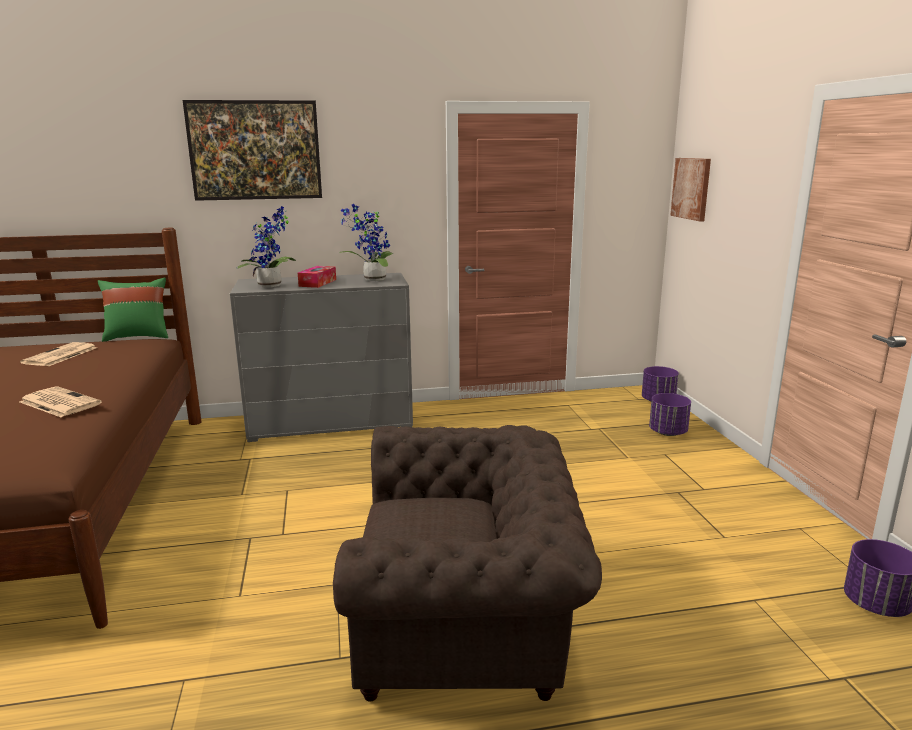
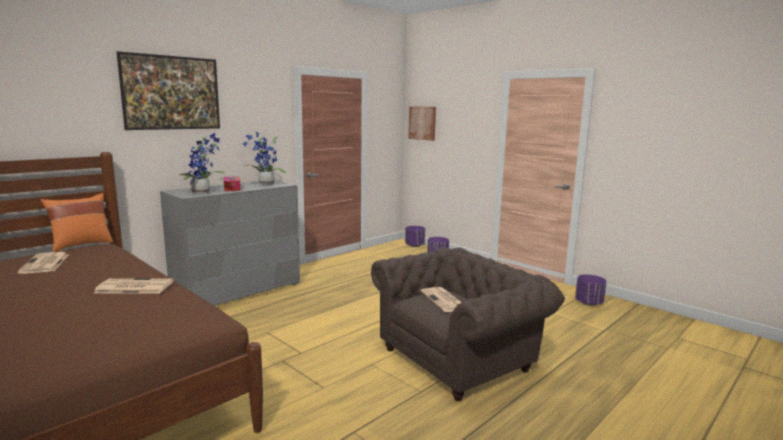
camera: 35 degrees left, 5 degrees down
(138, 337) = (81, 245): green pillow -> orange pillow
(431, 521) = (444, 300): none -> newspaper

